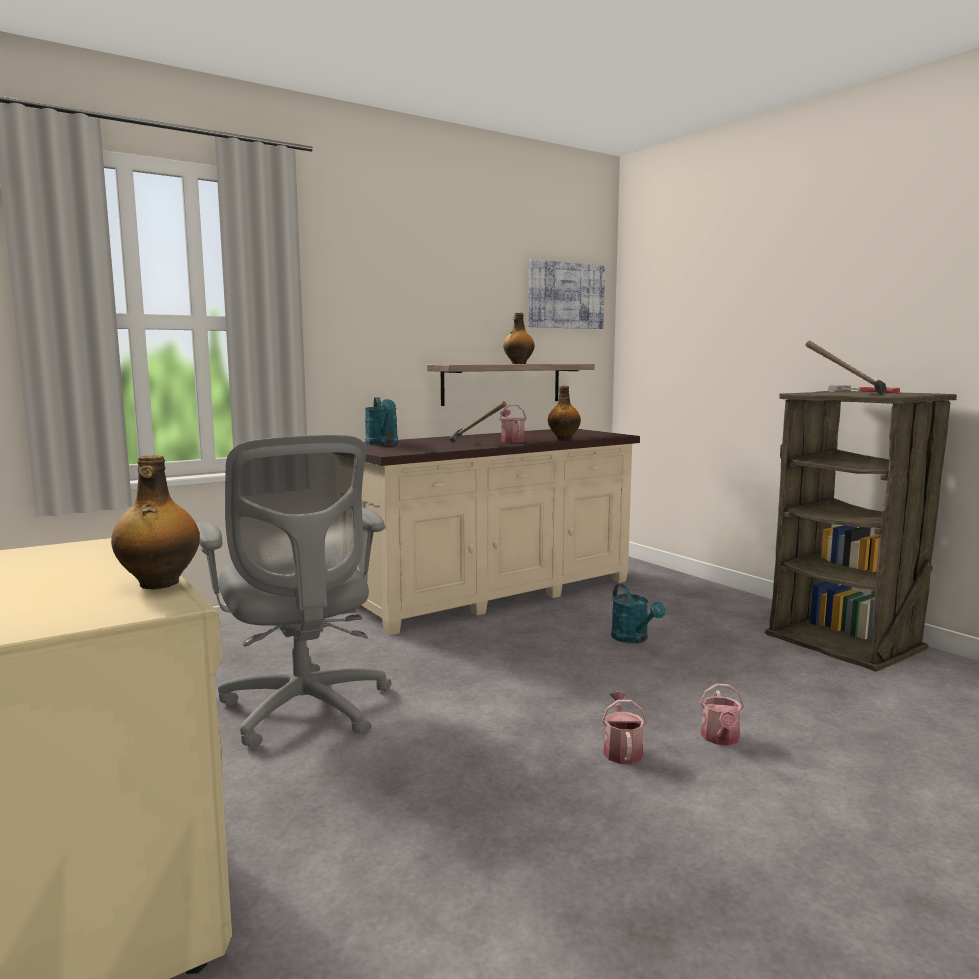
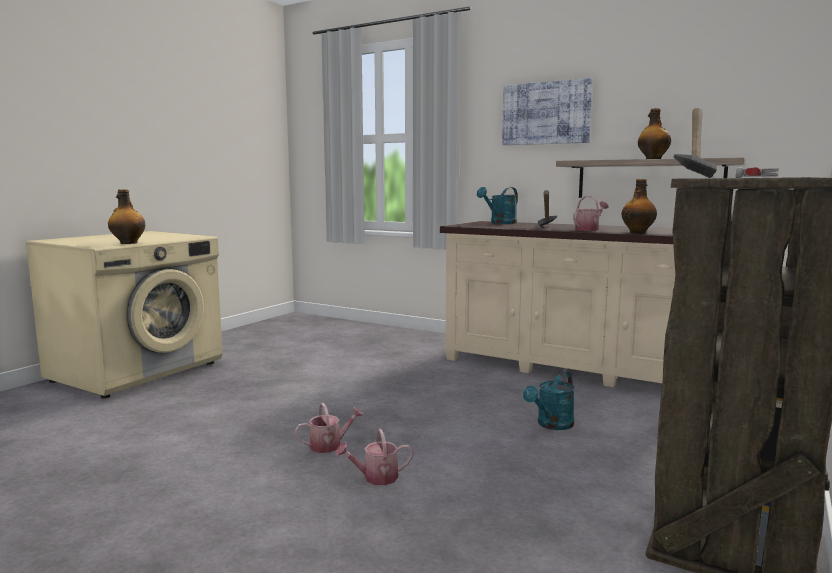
camera: 65 degrees right, 0 degrees up
(300, 704) = (328, 363): grey office chair -> none
(565, 295) = (746, 83): picture -> picture (546, 113)

